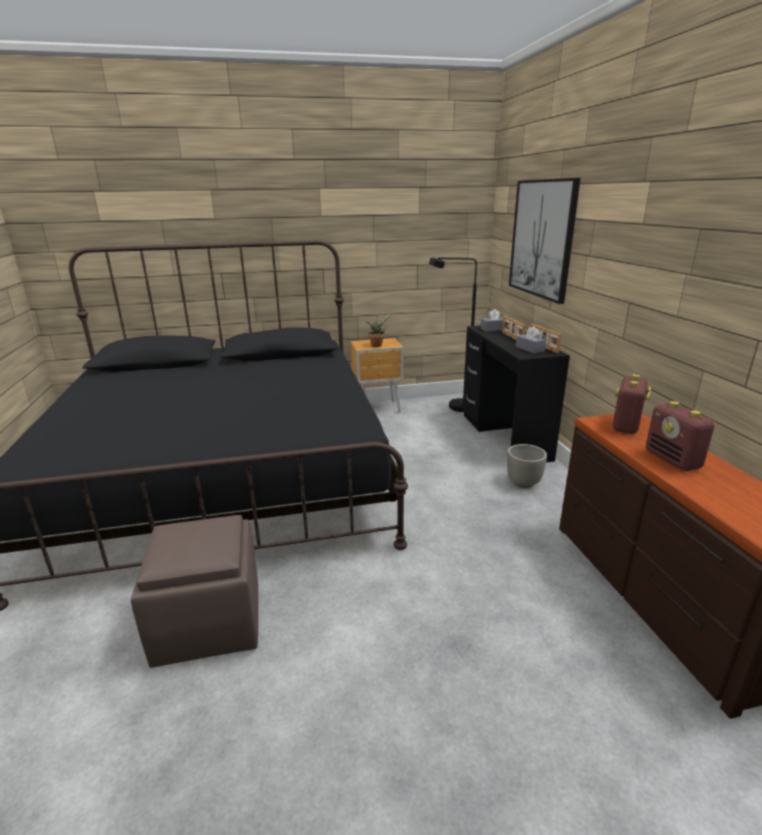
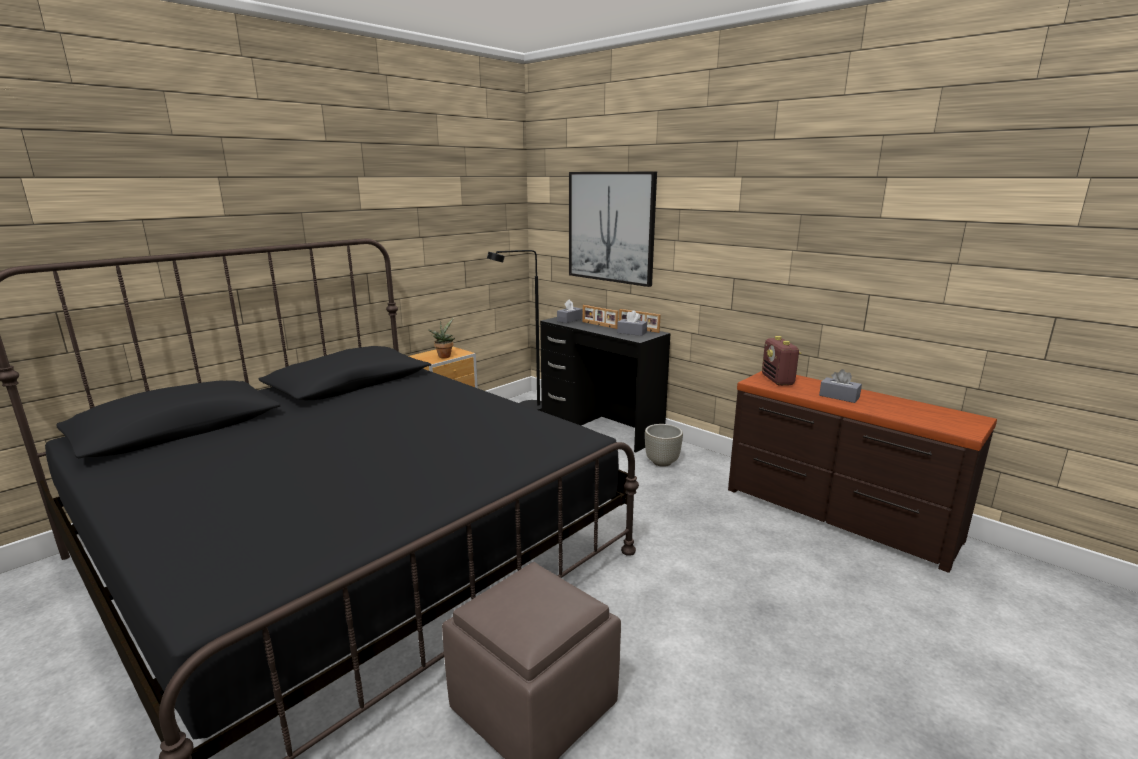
camera: 35 degrees left, 5 degrees down
(673, 460) = (839, 396): radio -> grey tissue box

